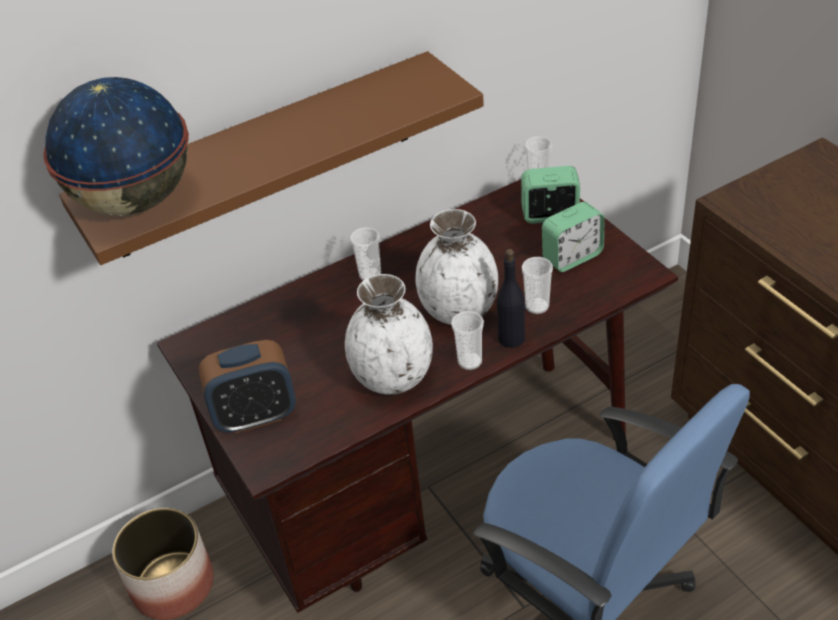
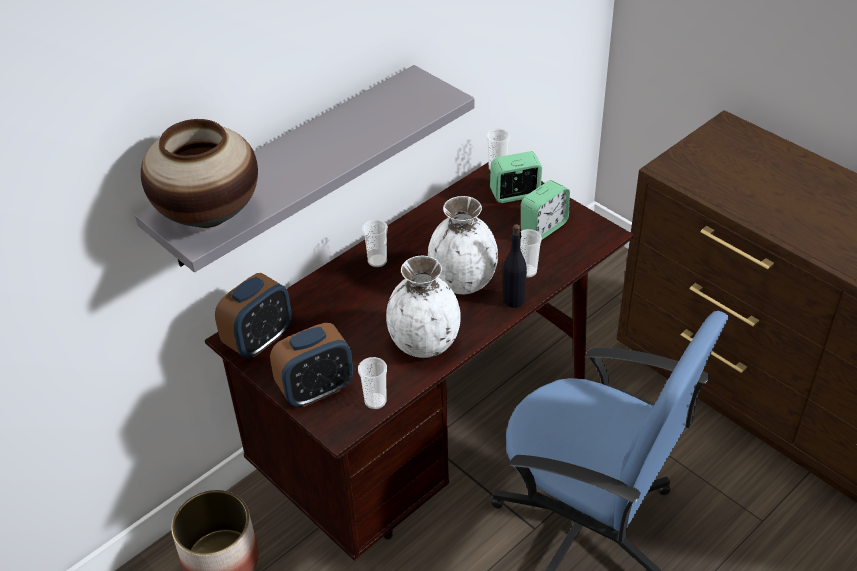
camera: 15 degrees left, 0 degrees up
(136, 201) = (209, 215): globe -> vase
(213, 350) = (259, 340): none -> alarm clock
(263, 157) = (289, 167): brown shelf -> grey shelf
(469, 361) = (485, 322): cup -> cup (375, 401)

